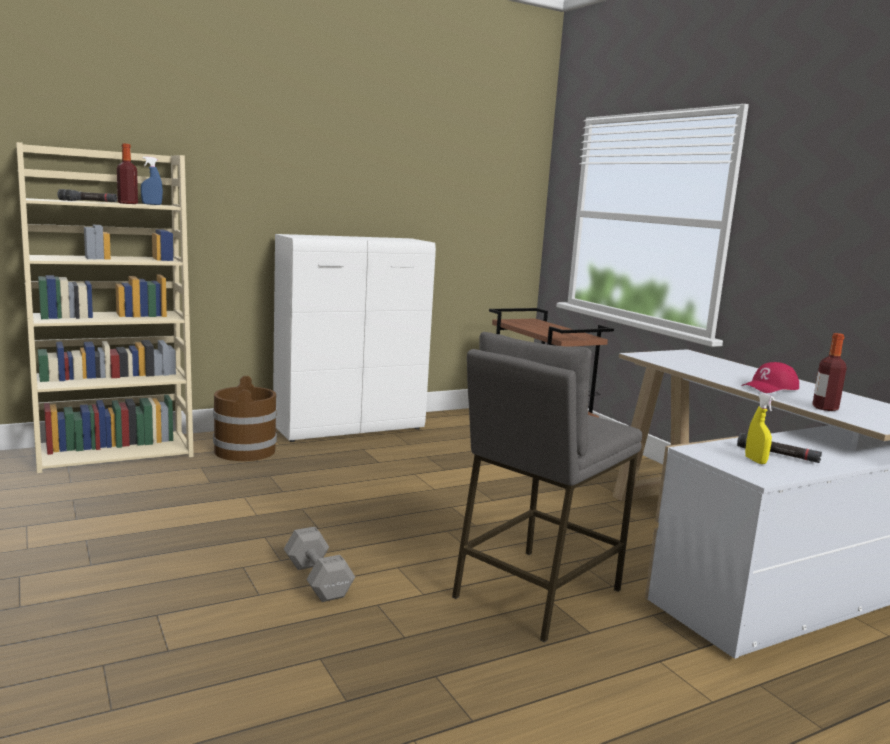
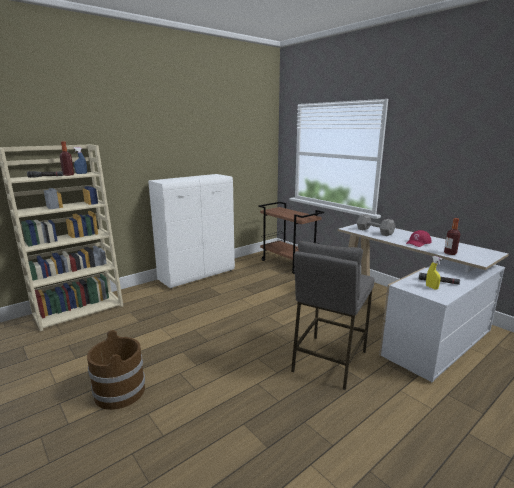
camera: 10 degrees left, 5 degrees up
(244, 450) = (149, 297): brown bucket -> brown bucket (119, 391)
(317, 581) = (221, 374): grey dumbbell -> grey dumbbell (375, 232)

